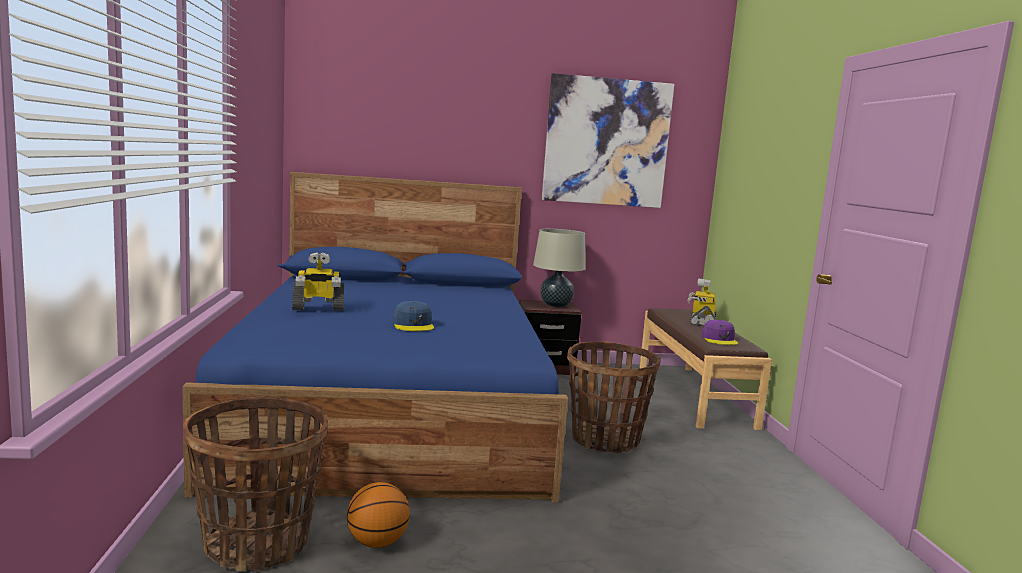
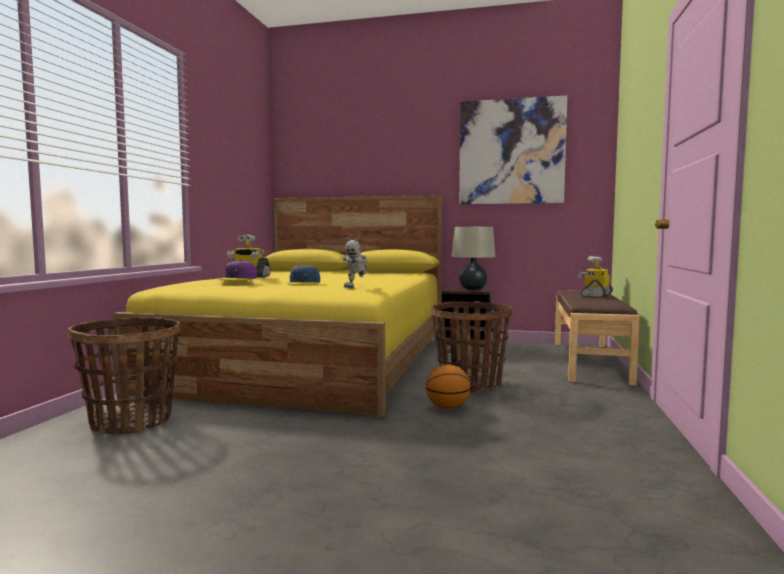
camera: 20 degrees right, 5 degrees down
(377, 543) = (212, 428): basketball -> basketball (448, 408)
(393, 409) = (316, 360): blue bed -> yellow bed
(498, 339) = (356, 287): none -> toy robot
(719, 339) = (596, 303): purple cap -> purple cap (238, 279)

